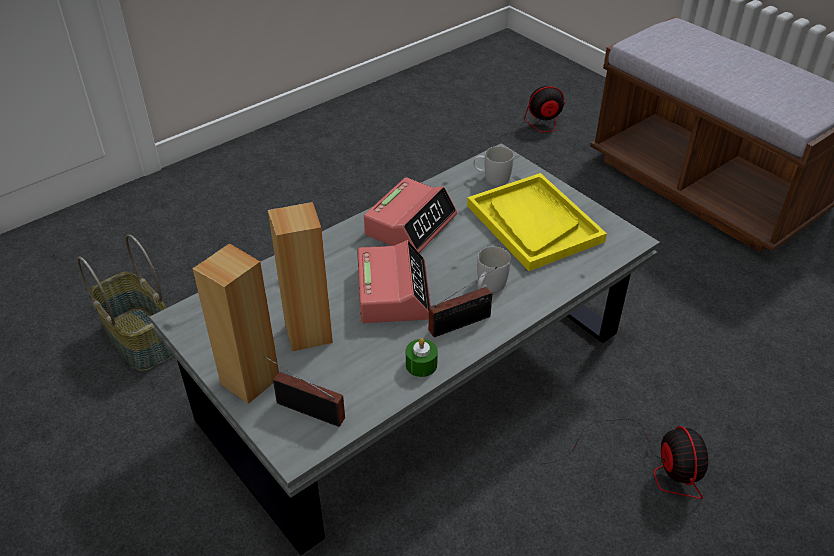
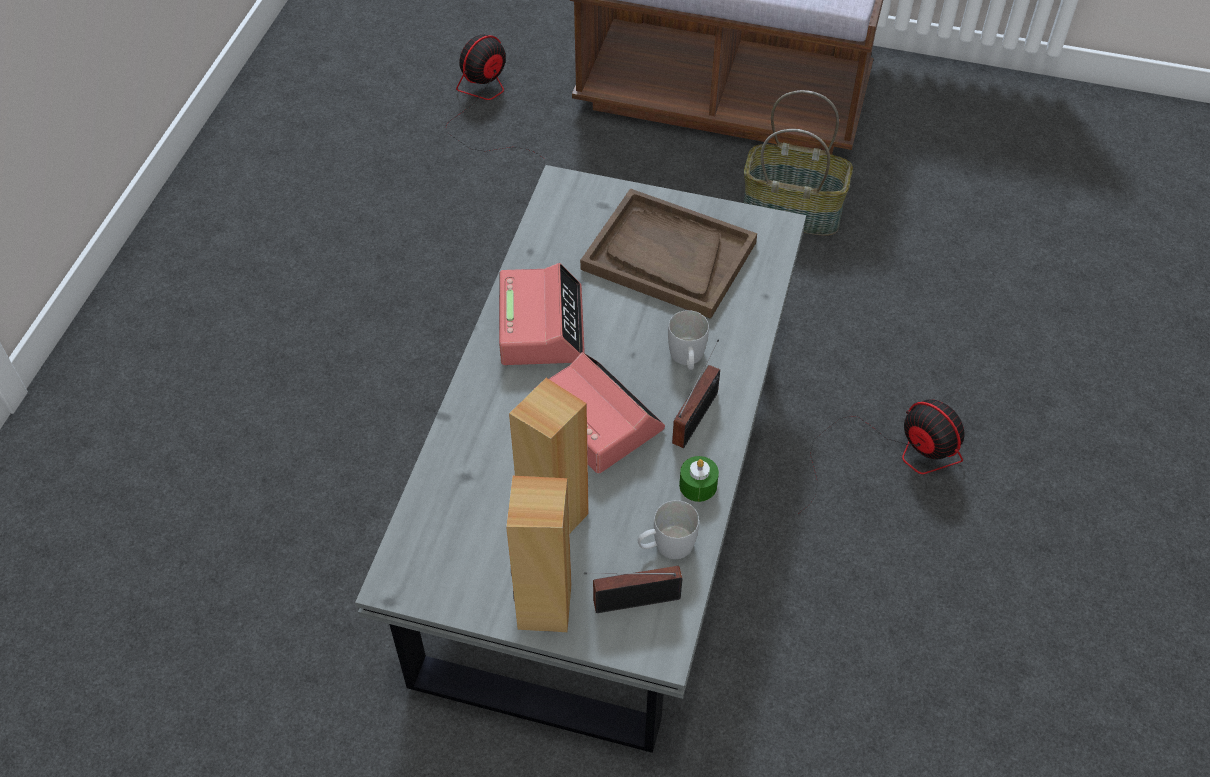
camera: 35 degrees left, 10 degrees up
(142, 339) = (241, 633): basket -> basket (793, 211)
(491, 178) = (576, 219): white mug -> white mug (666, 546)
(533, 223) = (668, 256): yellow tray -> brown tray

